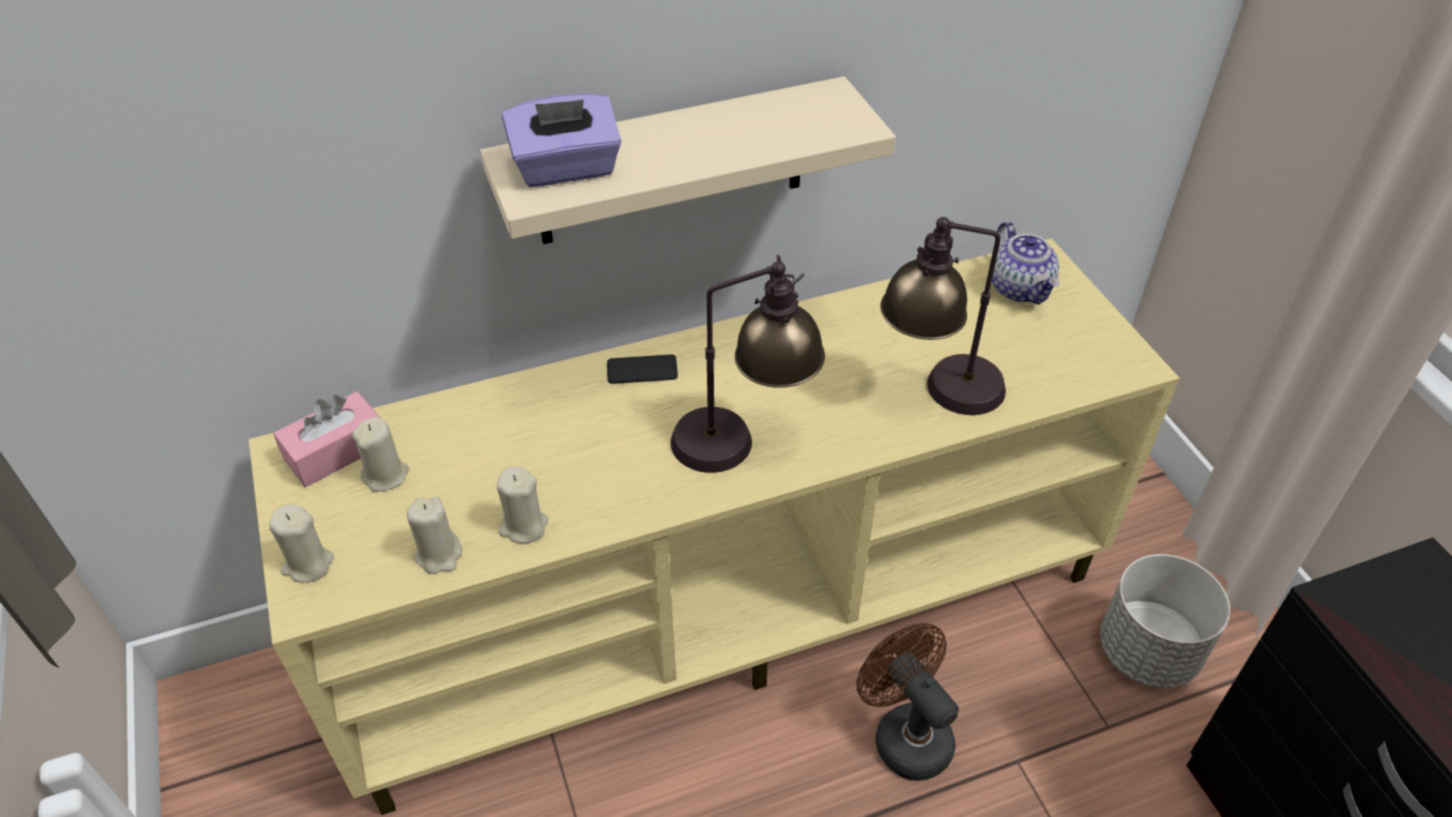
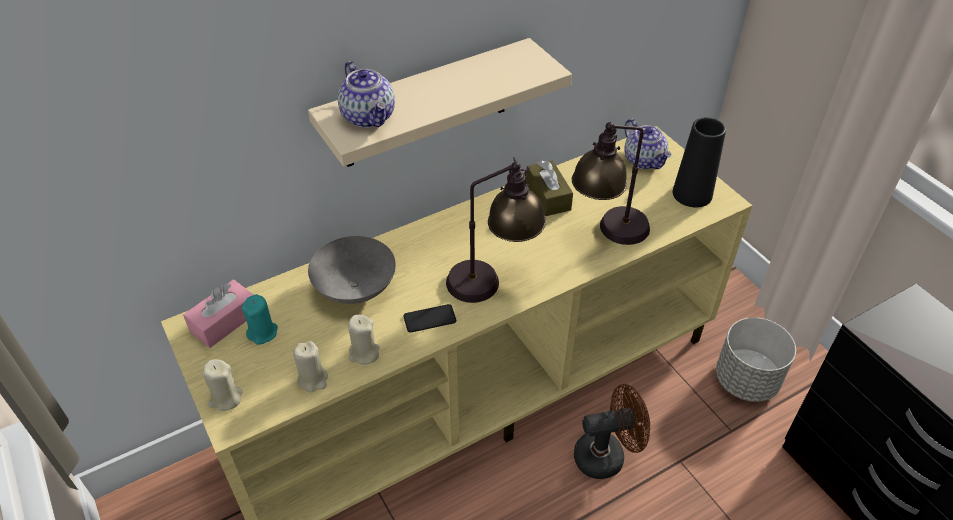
camera: 10 degrees left, 0 degrees up
(386, 475) = (263, 332): beige candle -> turquoise candle
(534, 429) = (354, 289): none -> grey bowl
(566, 169) = (369, 117): purple tissue box -> teapot
(642, 370) = (416, 242): phone -> phone (429, 319)
(857, 326) = (548, 196): none -> brown tissue box
(904, 734) = (607, 455): brown fan -> brown fan turned 120 degrees clockwise
(1085, 349) = (692, 194): none -> black vase

